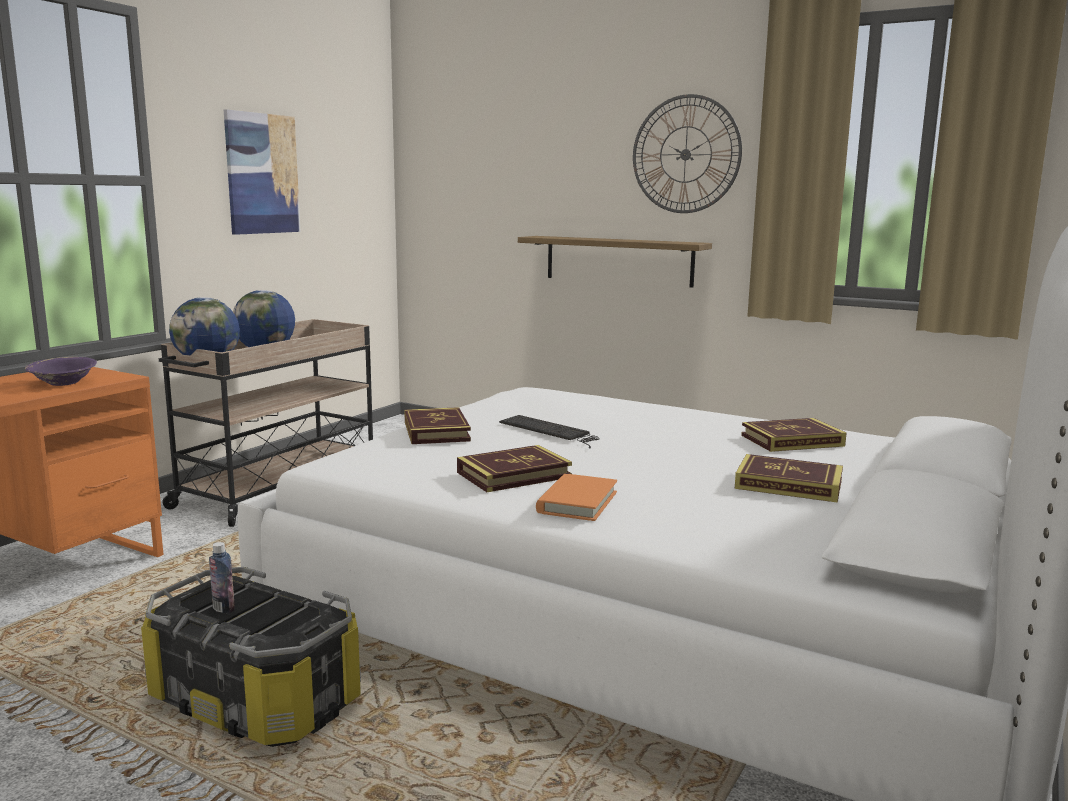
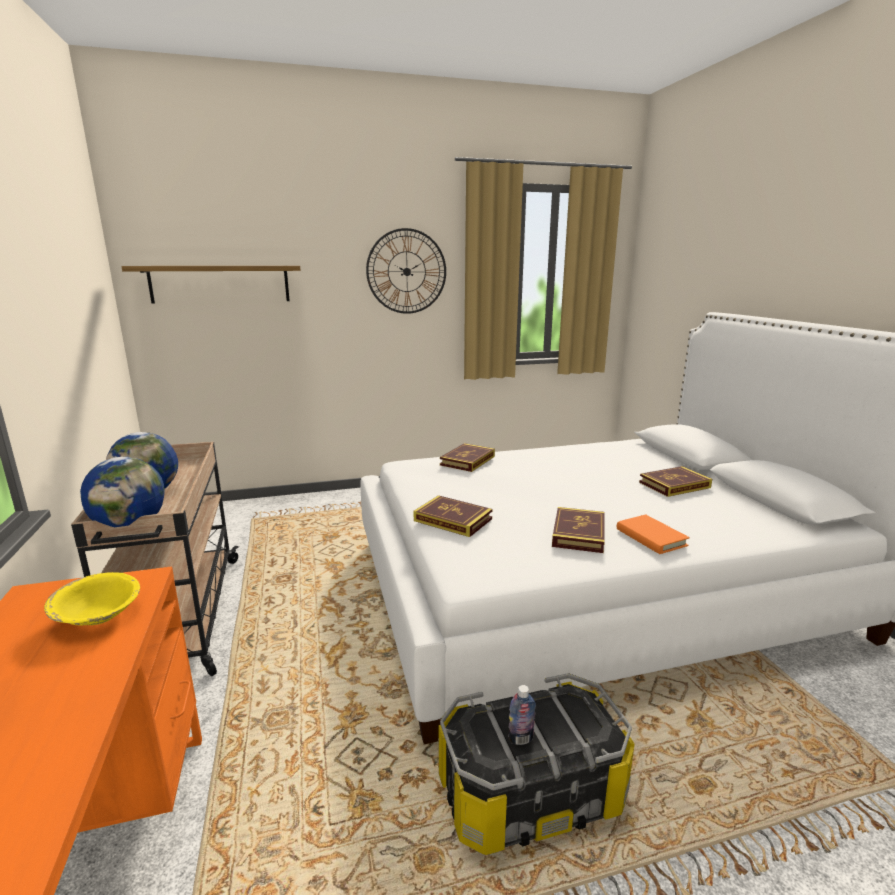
camera: 45 degrees left, 5 degrees up
(63, 383) = (98, 616): purple bowl -> yellow bowl
(262, 174) = (49, 304): picture -> none
(551, 431) = (509, 492): keyboard -> none
(618, 260) = (361, 351): shelf -> shelf (220, 284)
(792, 440) = (607, 456): book -> book (467, 460)

